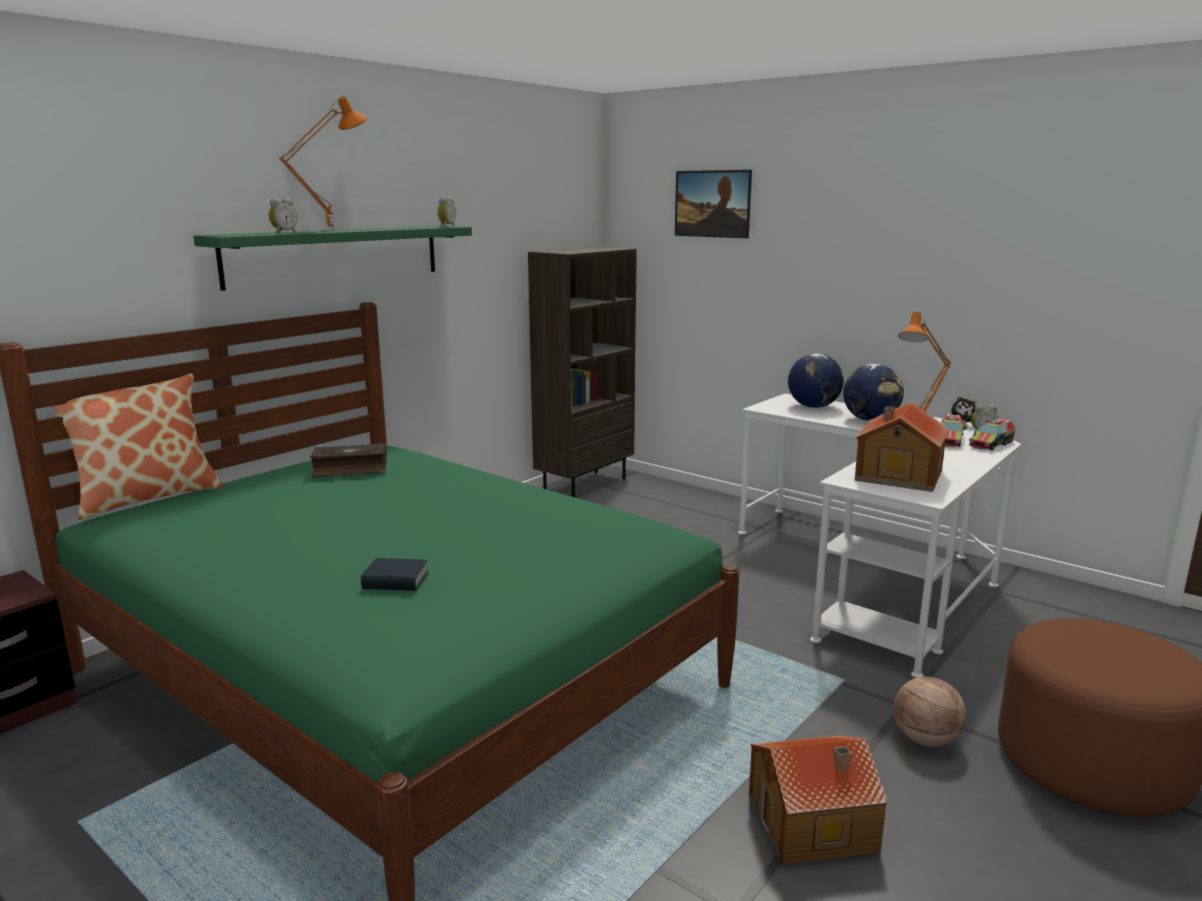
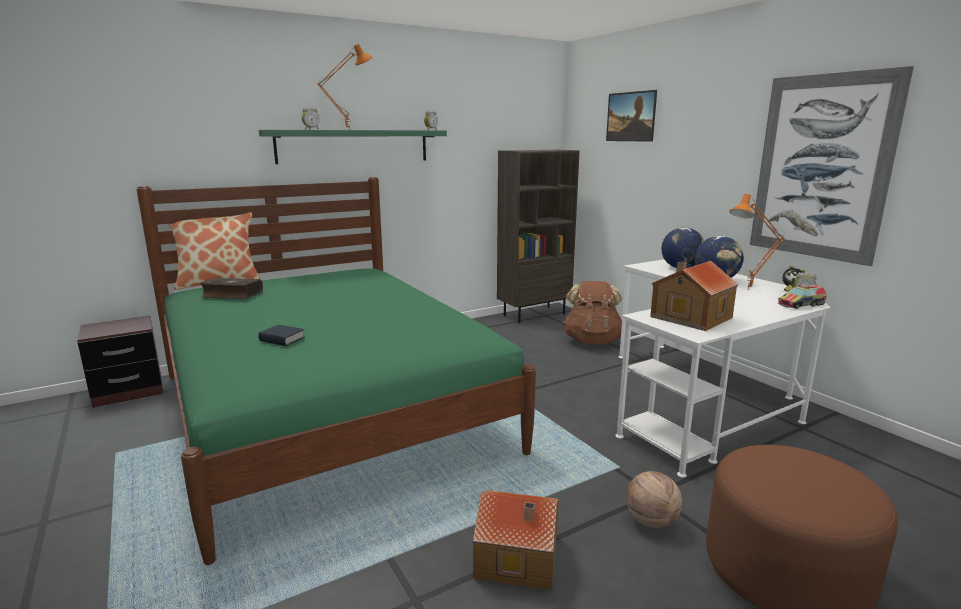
camera: 20 degrees right, 0 degrees up
(350, 469) = (335, 278): book -> book (232, 295)
(690, 515) = (592, 341): none -> brown backpack
(949, 440) = (766, 299): toy truck -> none
(984, 275) = (821, 167): none -> picture

